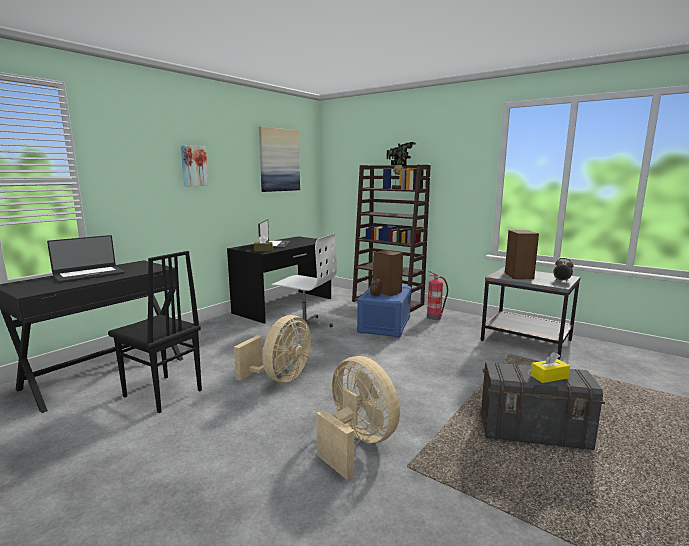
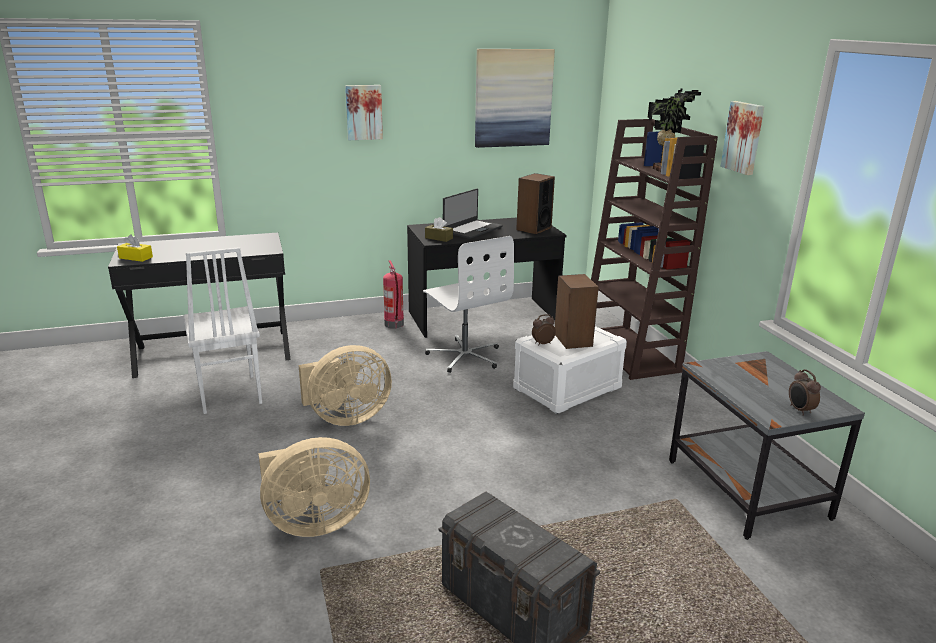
camera: 35 degrees right, 10 degrees up
(89, 274) = (199, 245): laptop -> none
(162, 394) = (228, 394): black chair -> white chair
(357, 443) = (313, 523): beige fan -> beige fan turned 75 degrees clockwise
(385, 325) = (567, 389): blue storage box -> white storage box
(434, 317) = (662, 399): fire extinguisher -> fire extinguisher (394, 325)
(450, 162) = (744, 137): none -> picture
(518, 276) = (744, 377): speaker -> speaker (533, 228)
(549, 377) = (520, 545): yellow tissue box -> yellow tissue box (136, 257)

